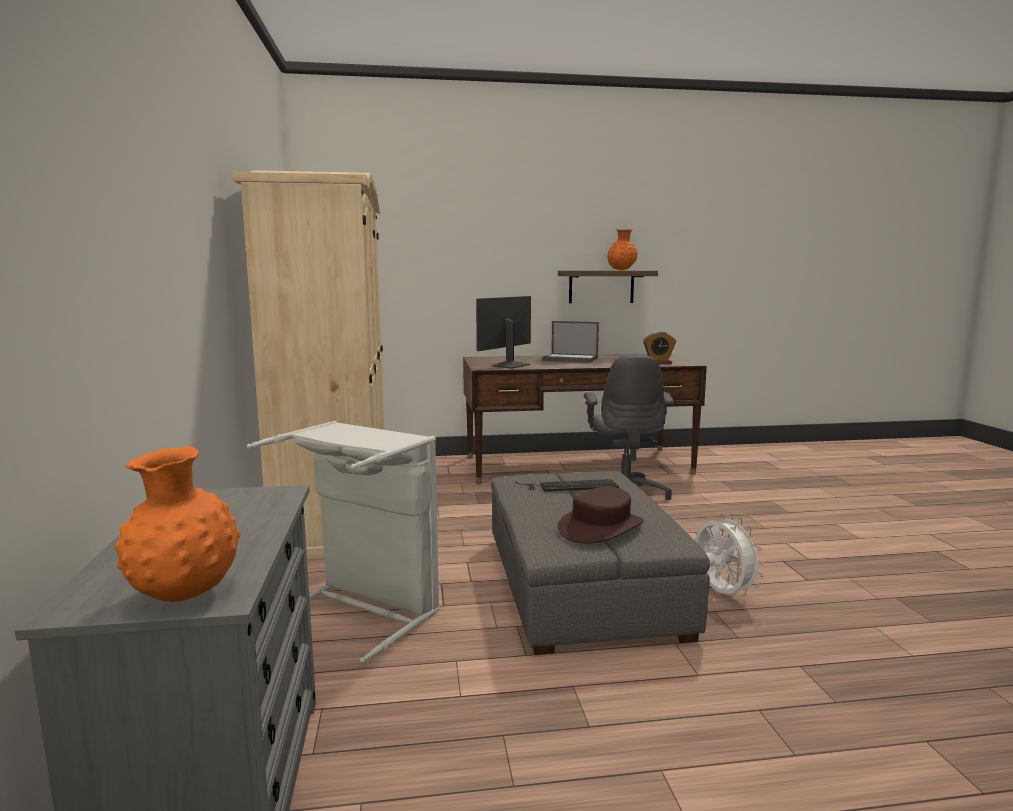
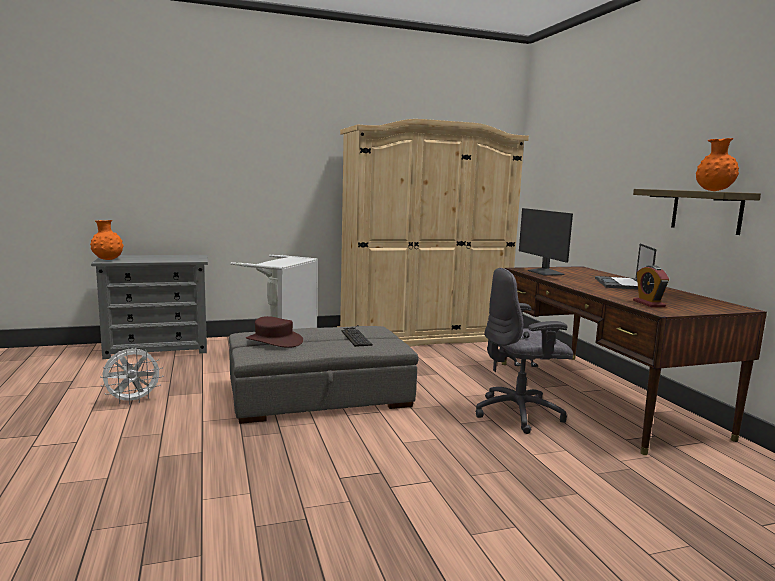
camera: 80 degrees right, 0 degrees up
(509, 365) = (544, 272): monitor -> monitor turned 135 degrees counterclockwise
(721, 593) = (309, 437): white fan -> white fan (133, 401)

